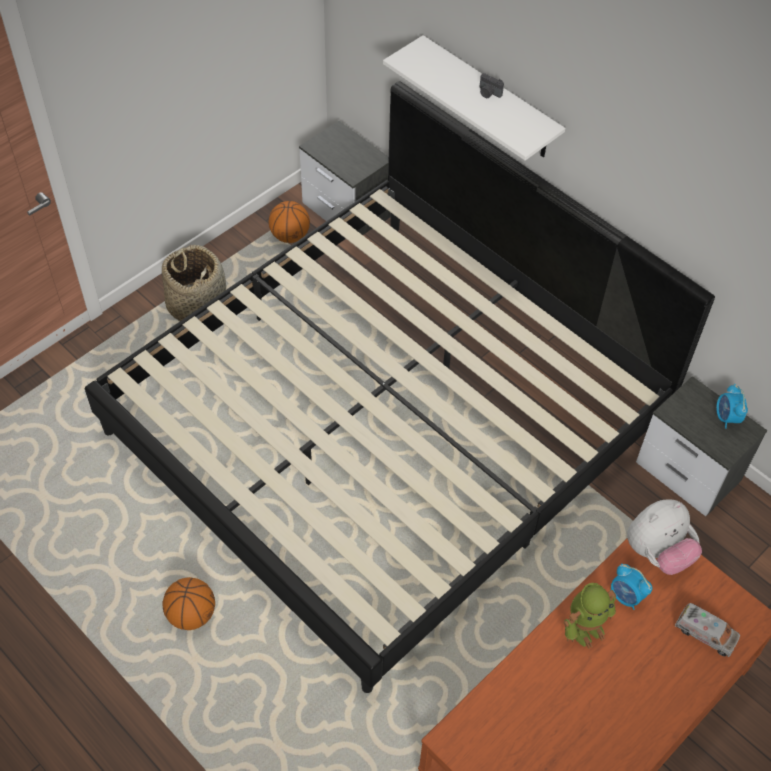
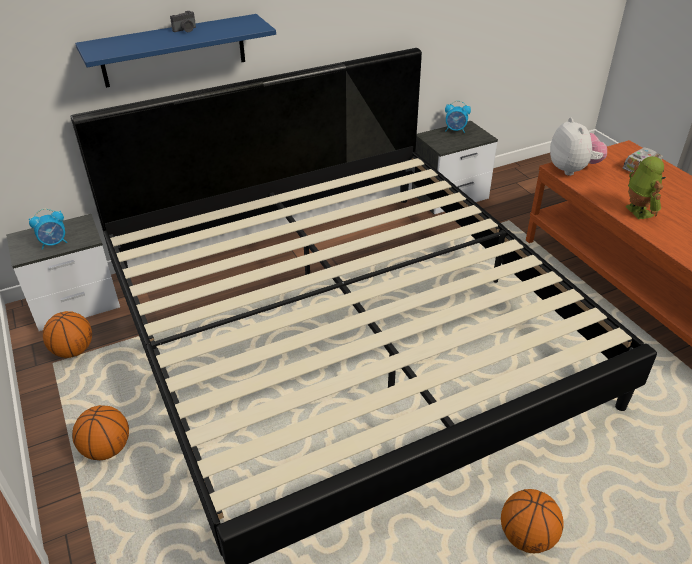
camera: 70 degrees left, 15 degrees down
(197, 305) = (107, 449): basket -> basketball
(489, 99) = (173, 51): white shelf -> blue shelf
(626, 596) = (610, 189): alarm clock -> alarm clock (54, 243)

